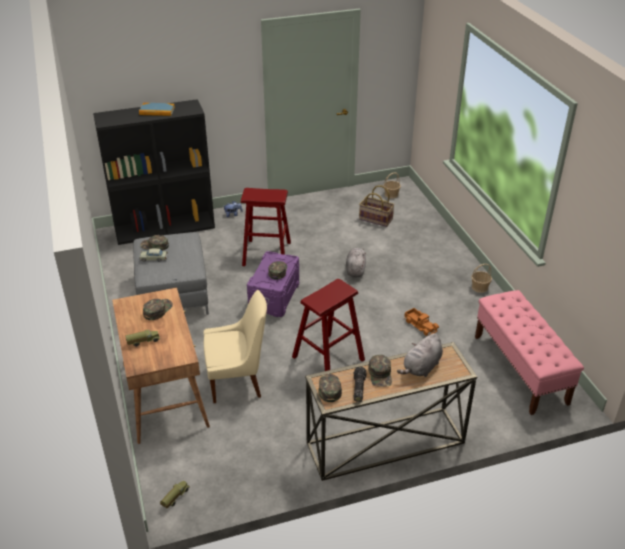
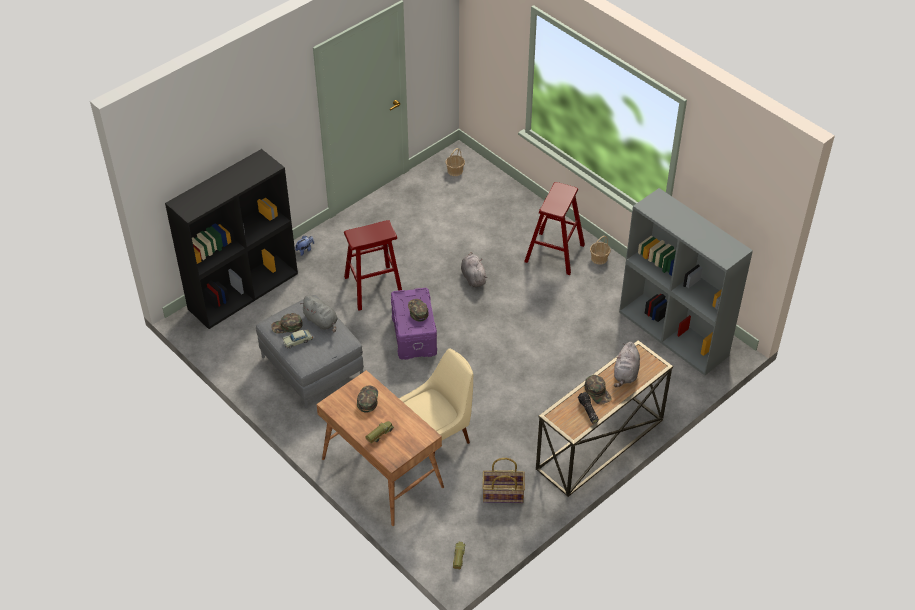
camera: 25 degrees left, 10 degrees up
(157, 111) = (232, 179): book -> none
(185, 250) = (321, 321): none -> grey plush toy
(328, 358) = (505, 383): red stool -> red stool (554, 253)
(329, 388) = (565, 420): green cap -> none
(375, 219) = (457, 209): basket -> basket (502, 494)
(421, 325) = (567, 318): toy truck -> none
(520, 369) = (674, 334): pink bench -> grey bookcase

